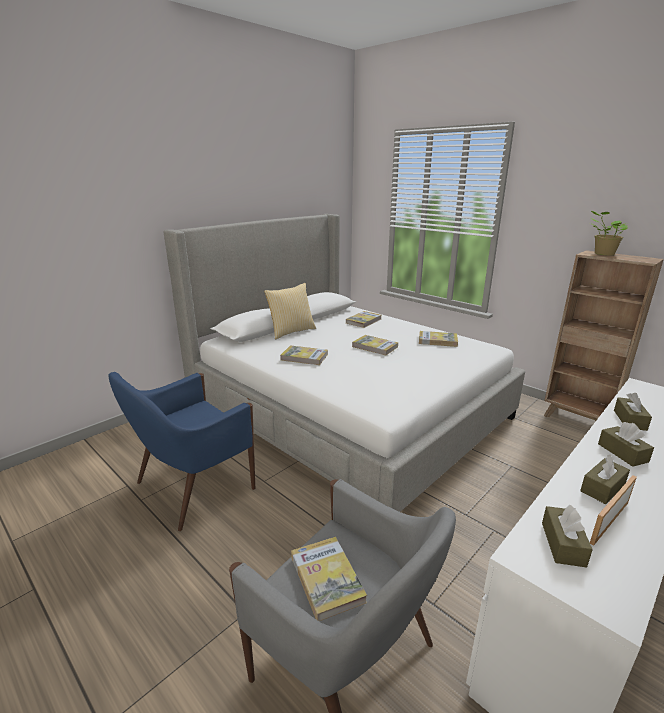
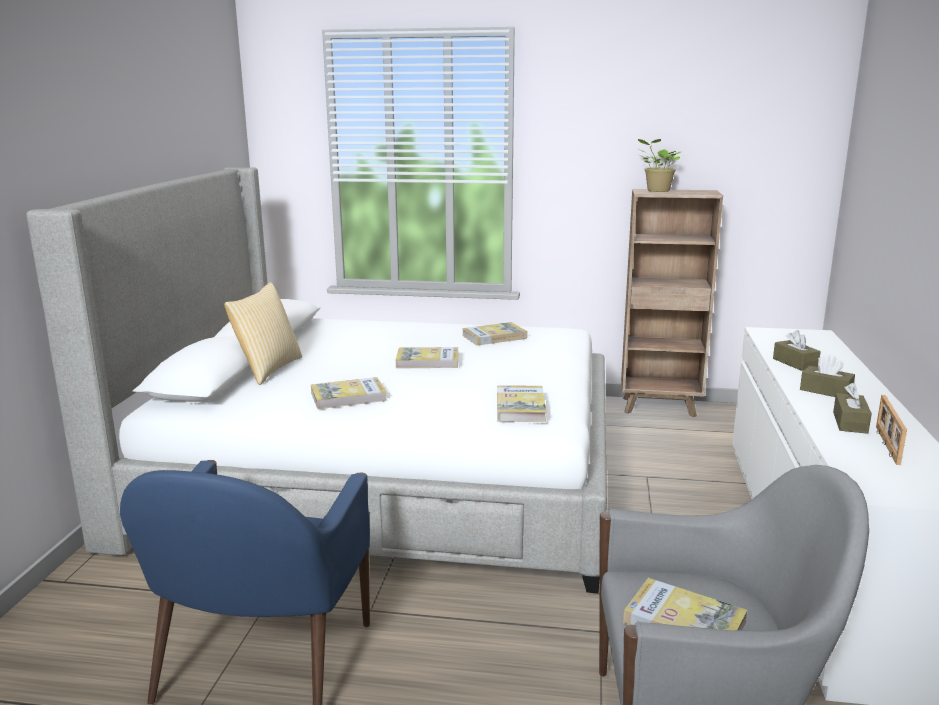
camera: 35 degrees left, 5 degrees down
(363, 321) = (358, 333): book -> book (520, 407)
(563, 544) = (882, 472): brown tissue box -> none

